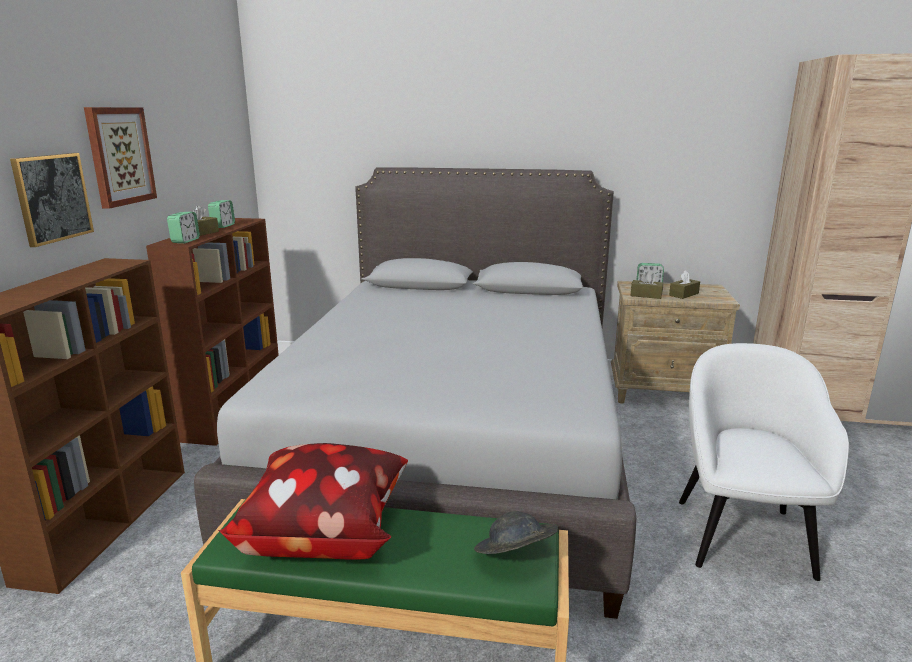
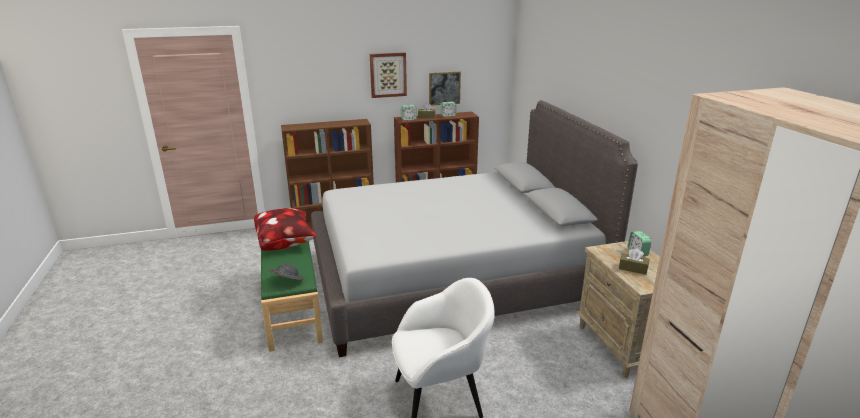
camera: 65 degrees right, 5 degrees up
(52, 198) = (343, 90): picture -> picture (444, 88)
(646, 295) = (607, 254): brown tissue box -> none

